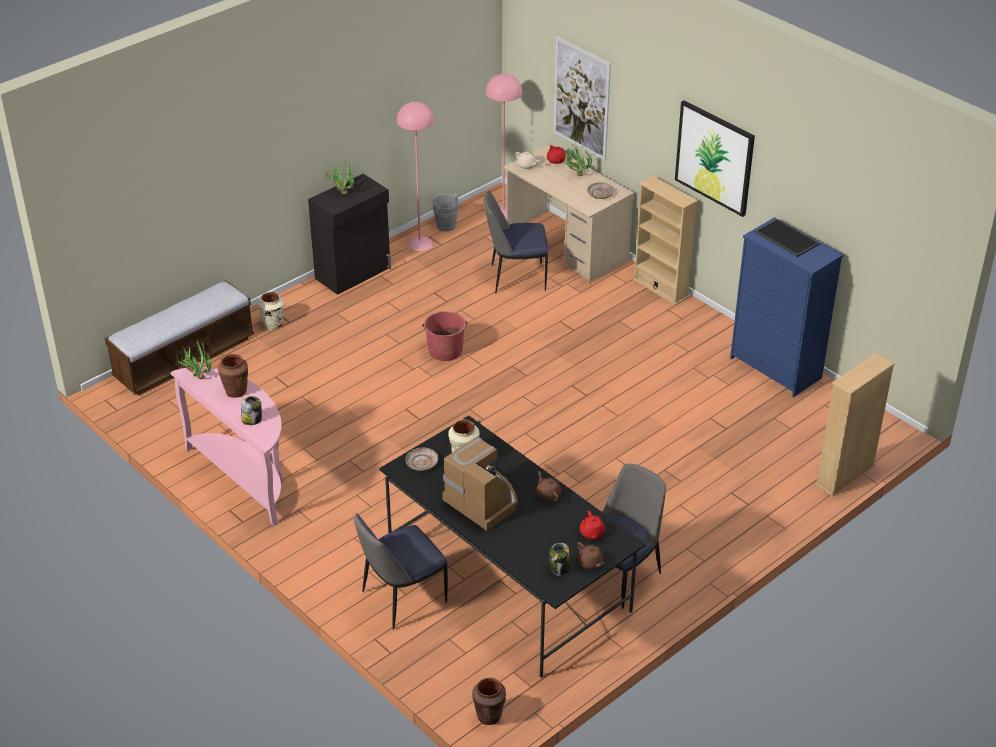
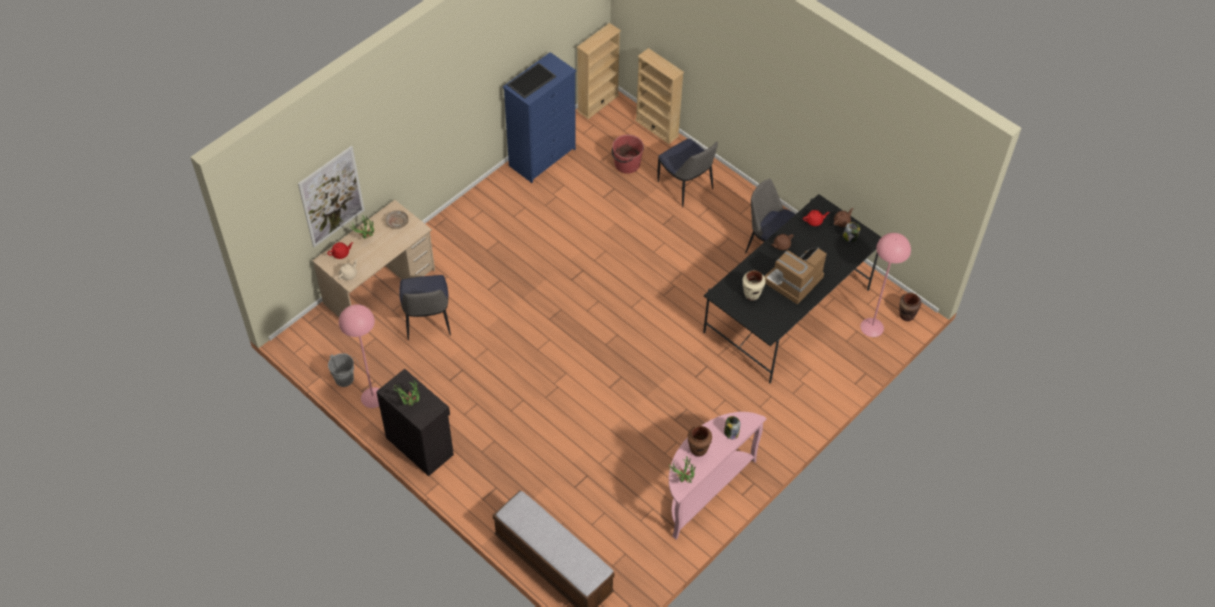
camera: 95 degrees left, 15 degrees up
(273, 324) = (500, 500): beige vase -> none
(402, 598) = (815, 371): chair -> chair (686, 187)
(422, 463) = (761, 319): beige plate -> none
(445, 350) = (531, 366): red bucket -> red bucket (626, 164)
(503, 214) = (325, 335): pink floor lamp -> pink floor lamp (872, 327)
(660, 288) = (442, 223): beige bookcase -> beige bookcase (598, 103)
(714, 157) = (448, 105): picture -> none

